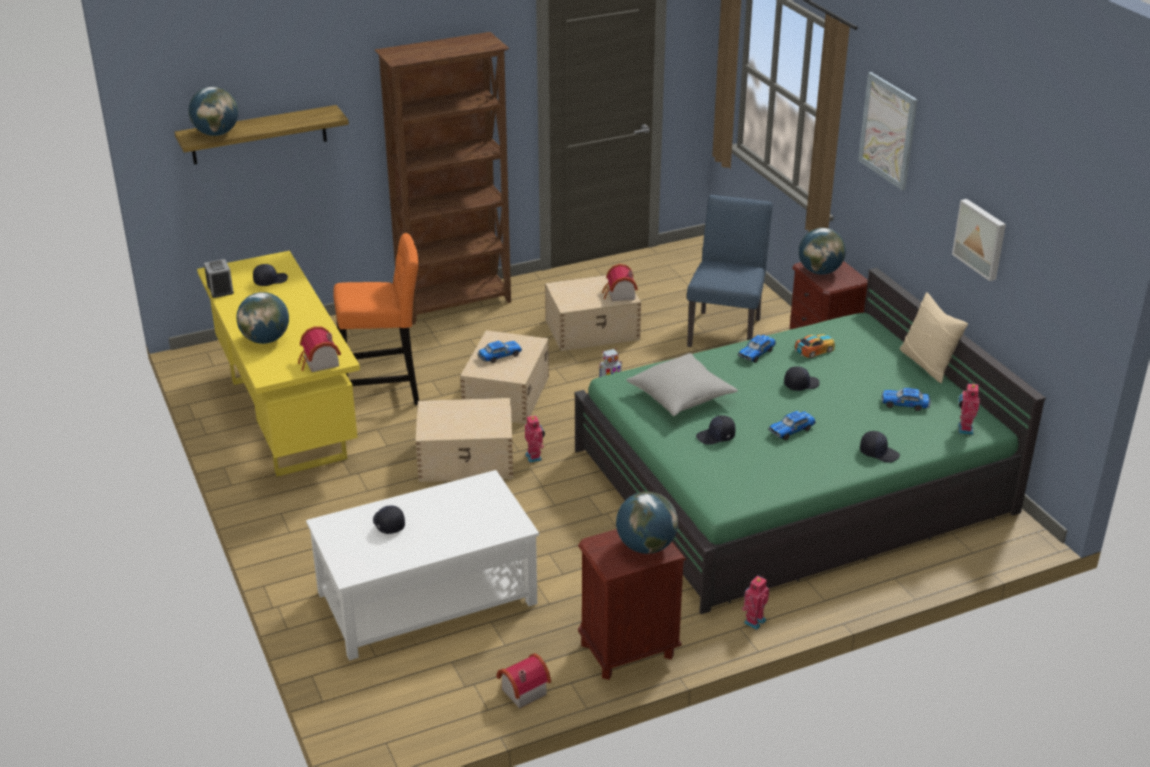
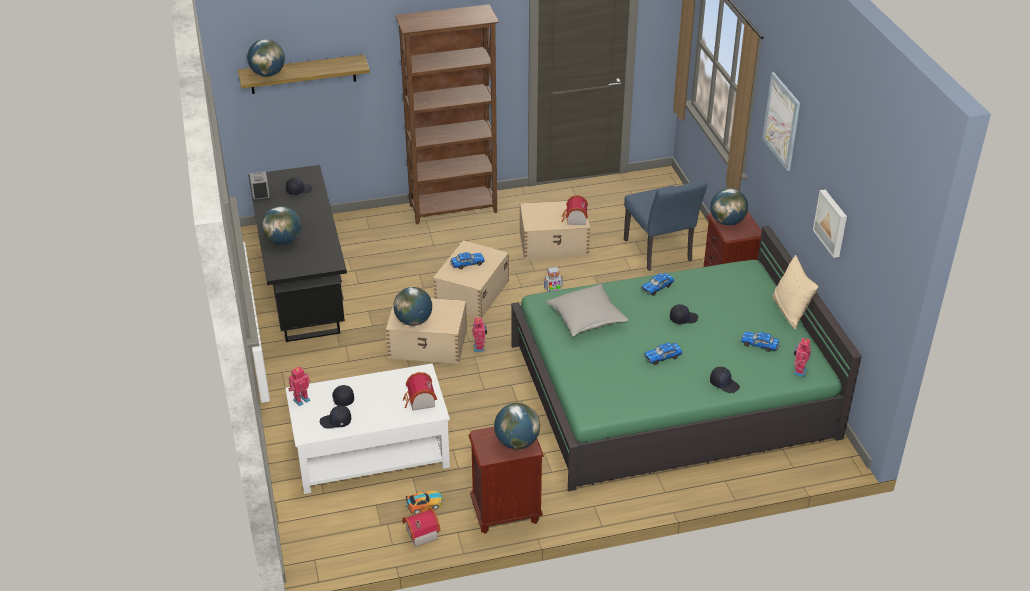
camera: 10 degrees right, 5 degrees up
(286, 419) = (303, 295): yellow desk -> black desk
(319, 363) = (317, 265): toy house -> toy house (419, 402)
(385, 393) = (381, 281): orange stool -> none
(450, 427) = (414, 321): none -> globe
(716, 437) = (603, 356): black cap -> black cap (336, 422)
(726, 329) = (660, 253): blue chair -> blue chair turned 135 degrees clockwise
(753, 621) = (606, 501): toy robot -> toy robot (301, 399)
(815, 350) = (704, 289): toy car -> toy car (424, 504)

